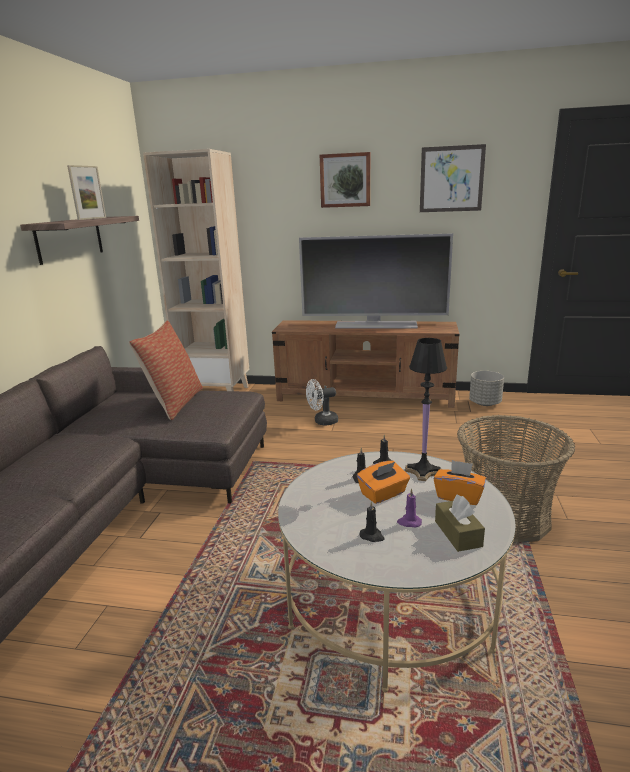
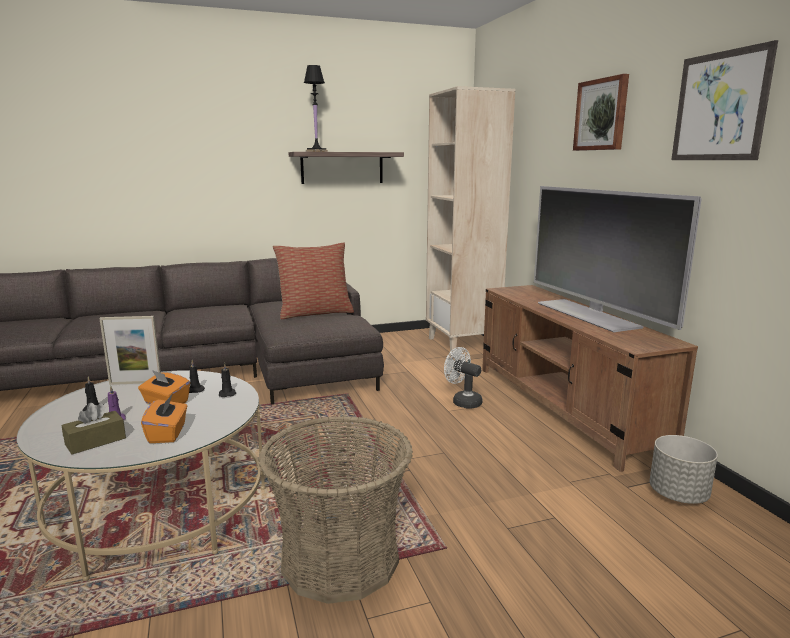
camera: 60 degrees right, 5 degrees down
(92, 218) = (353, 151): picture frame -> picture frame (135, 383)
(423, 471) = (216, 412): black table lamp -> black table lamp (316, 151)

